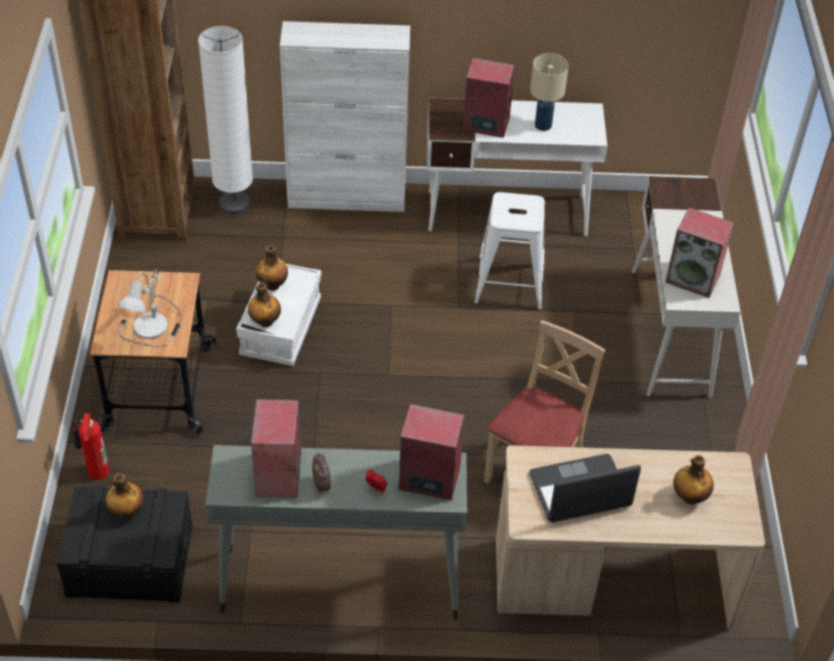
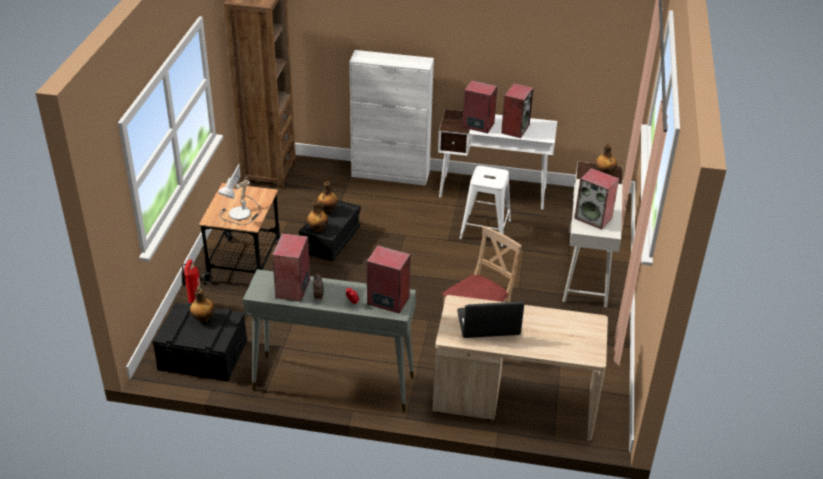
camera: 10 degrees right, 10 degrees down
(234, 204) = (318, 172): white floor lamp -> none
(281, 327) = (330, 240): white storage box -> black storage box
(542, 125) = (515, 129): beige table lamp -> speaker
(689, 496) = (561, 335): bottle -> bottle (604, 174)

